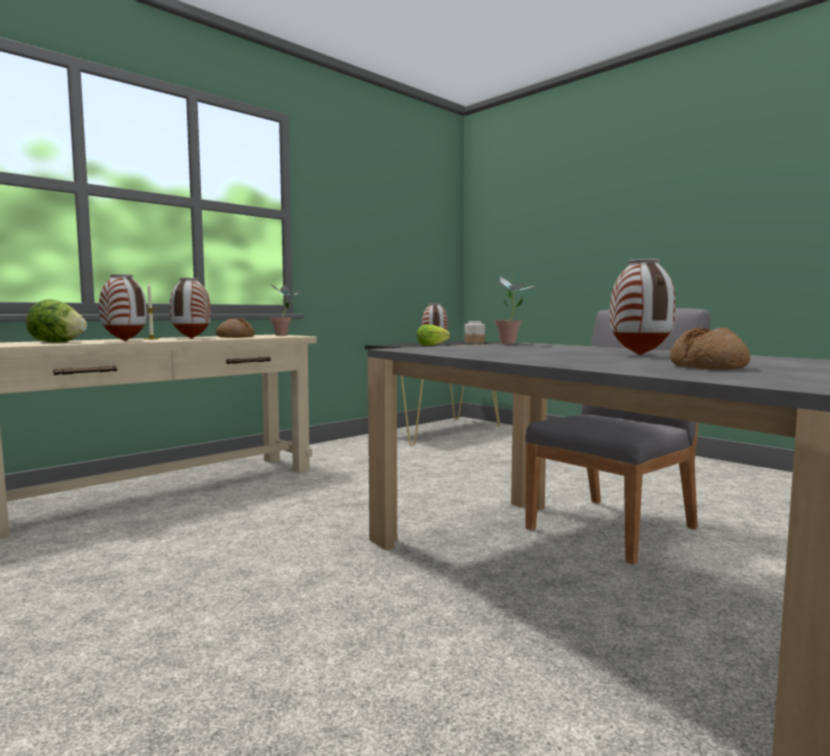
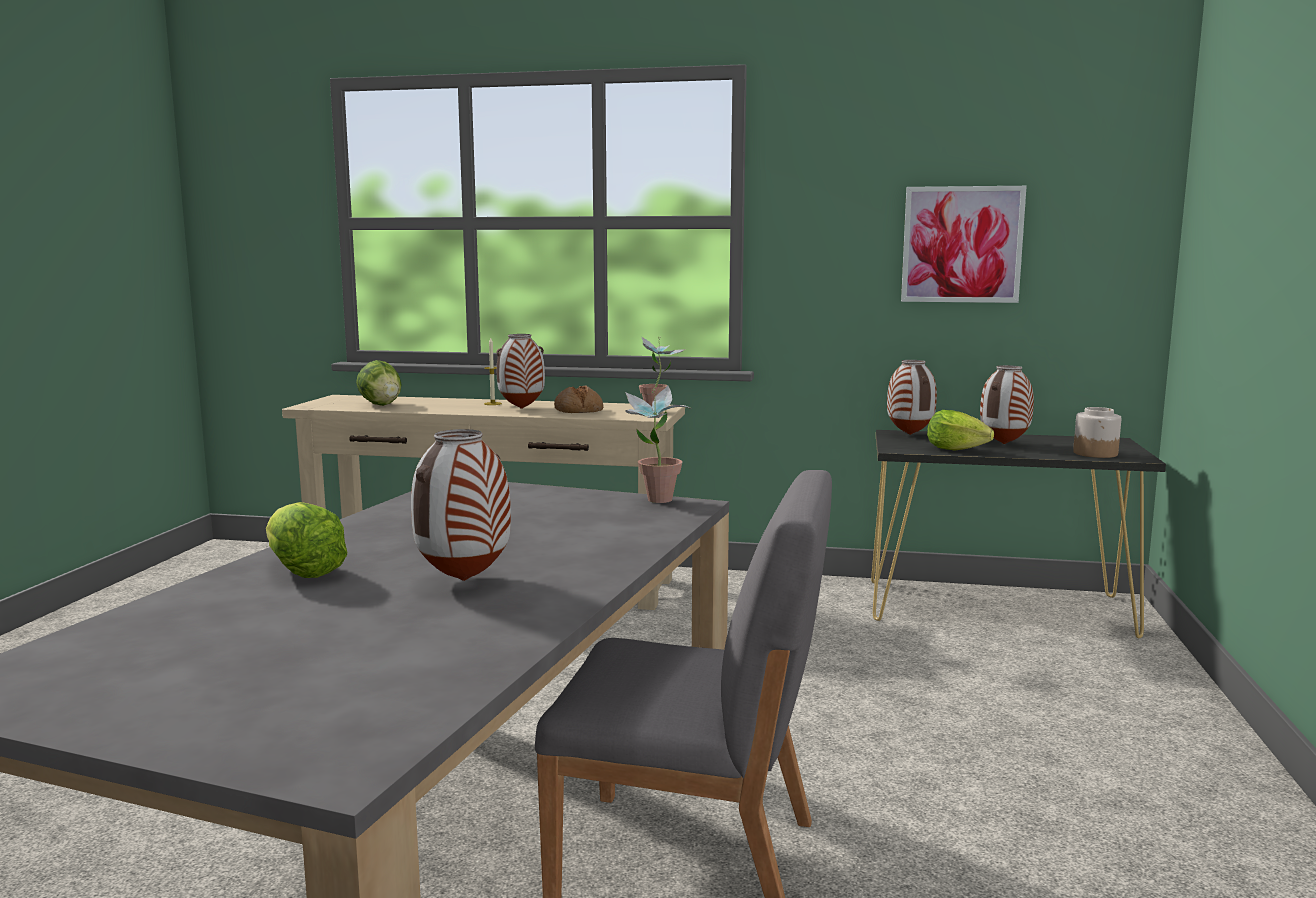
camera: 55 degrees right, 5 degrees up
(126, 341) = (438, 408): vase -> vase (910, 434)
(392, 242) = (962, 244): none -> picture
(588, 361) = (304, 572): none -> lettuce
(709, 366) = (259, 625): bread -> none

